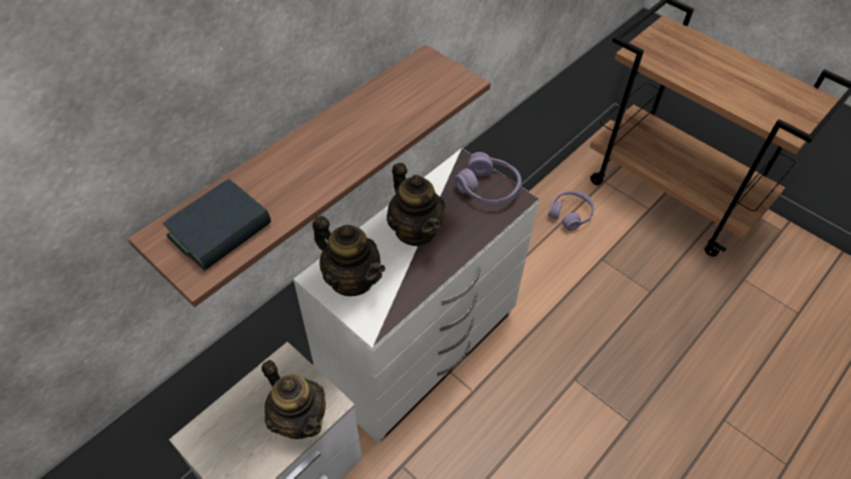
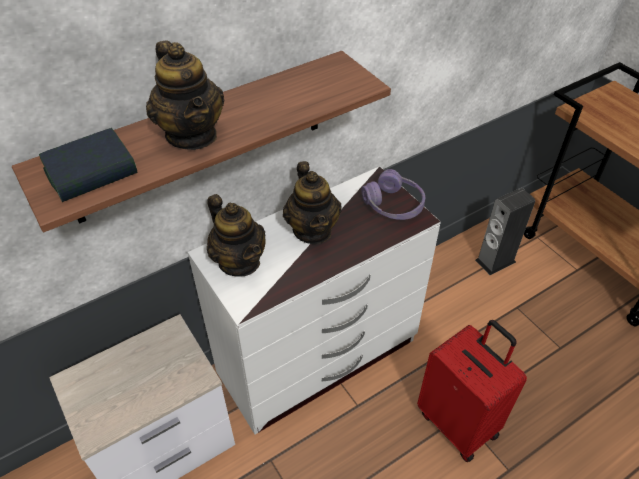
camera: 15 degrees right, 5 degrees down
(299, 419) = (167, 384): teapot -> teapot (192, 135)
(570, 214) = (495, 261): purple headphones -> speaker
(574, 386) = (459, 422): none -> red suitcase

